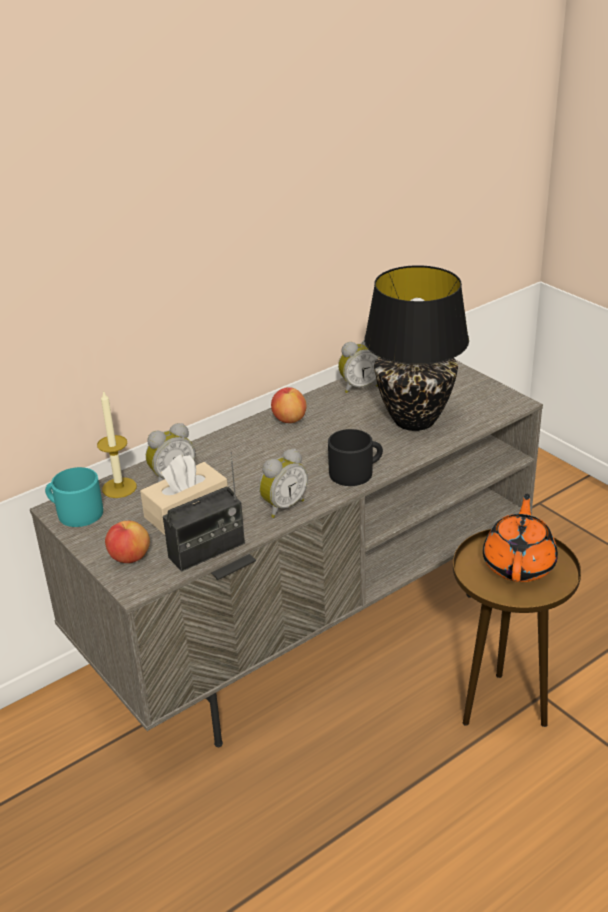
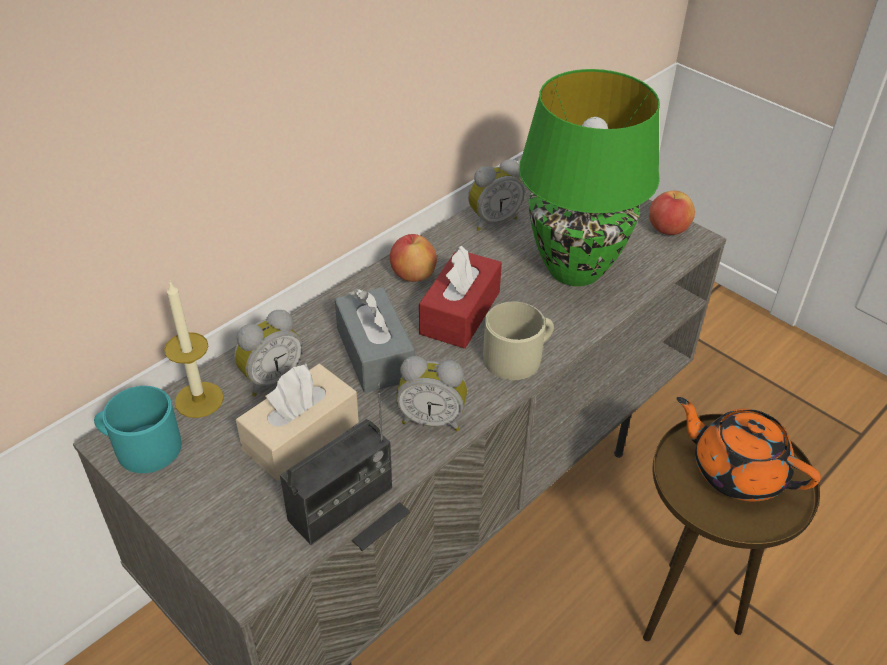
camera: 10 degrees left, 10 degrees up
(129, 558) = (231, 525): apple -> apple (667, 230)
(250, 466) = (375, 354): none -> grey tissue box
(282, 506) = (432, 419): alarm clock -> alarm clock turned 60 degrees clockwise
(319, 444) = (460, 313): none -> red tissue box
(356, 472) = (519, 357): black mug -> beige mug
(413, 420) = (573, 270): black table lamp -> green table lamp
(519, 564) = (736, 471): orange teapot -> orange teapot turned 60 degrees counterclockwise

